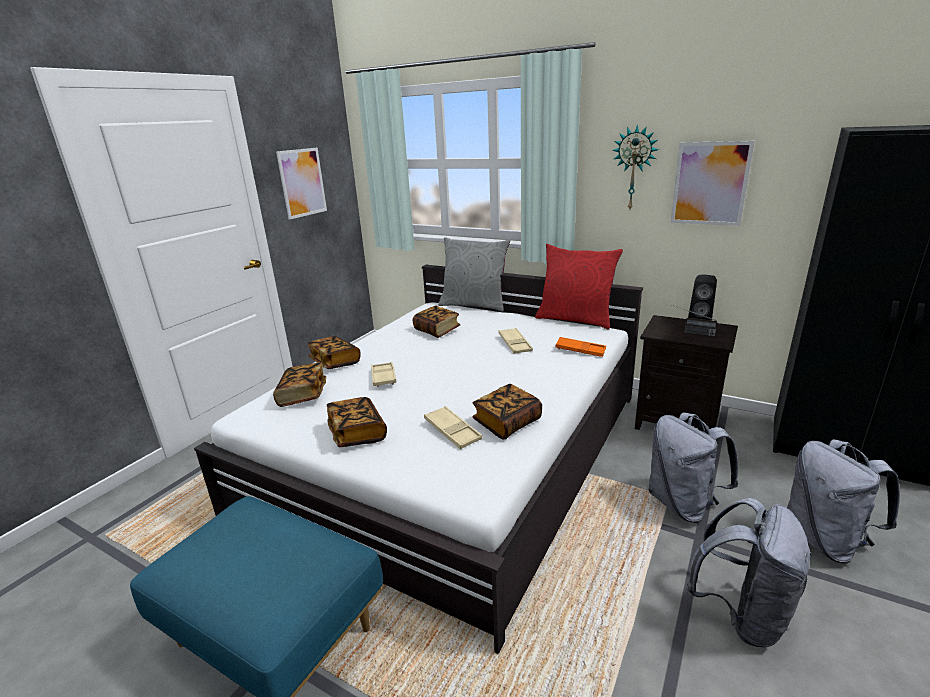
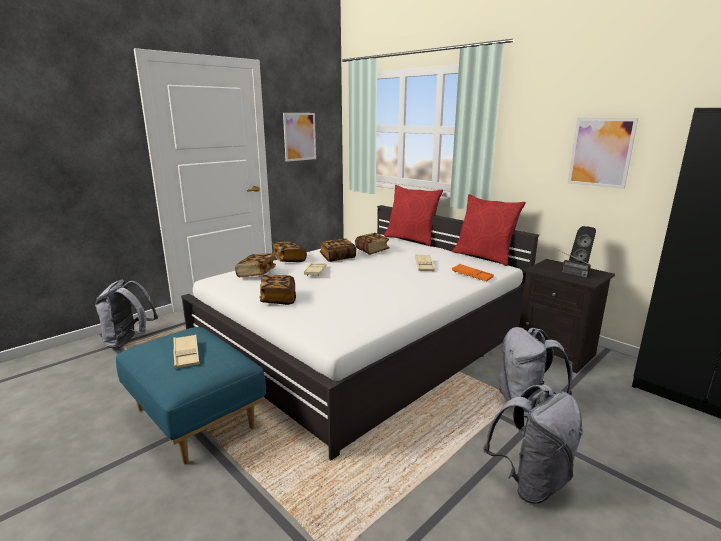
camera: 15 degrees right, 5 degrees down
(452, 431) = (342, 307): beige tray -> beige tray (186, 355)
(474, 305) = (411, 239): grey pillow -> red pillow
(507, 423) = (383, 308): book -> book (337, 257)
(634, 168) = (541, 138): wall clock -> none
(824, 540) = (638, 453): grey backpack -> grey backpack (129, 341)

